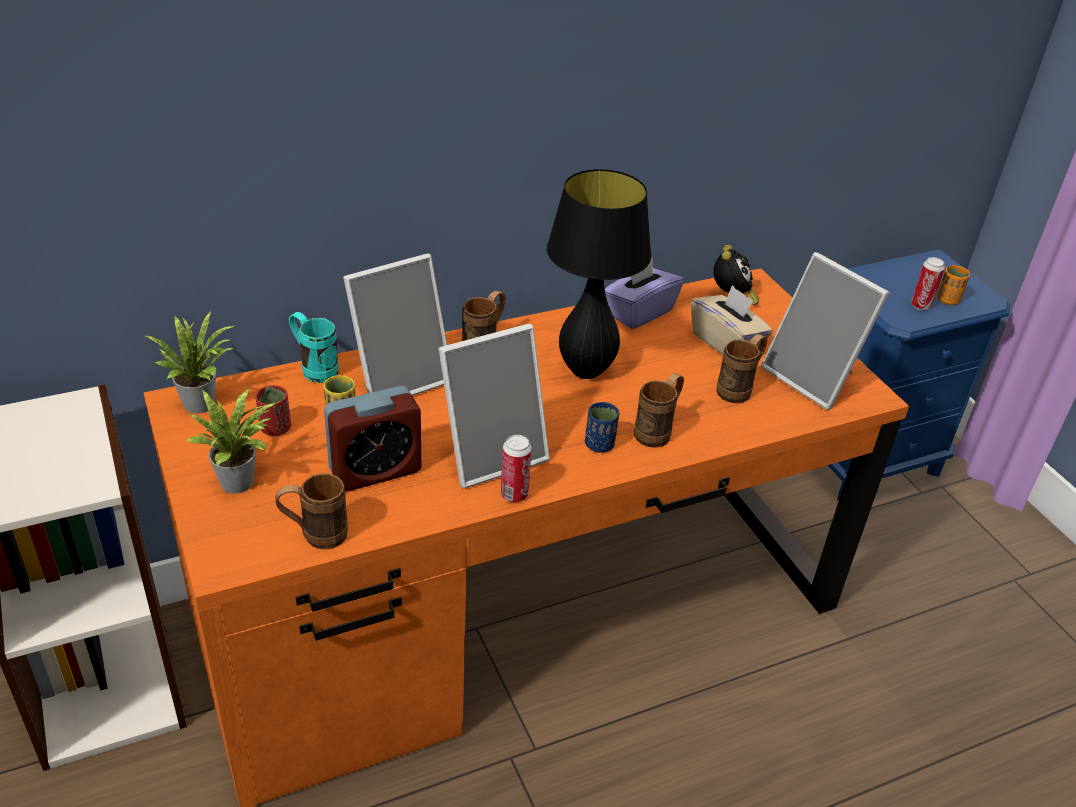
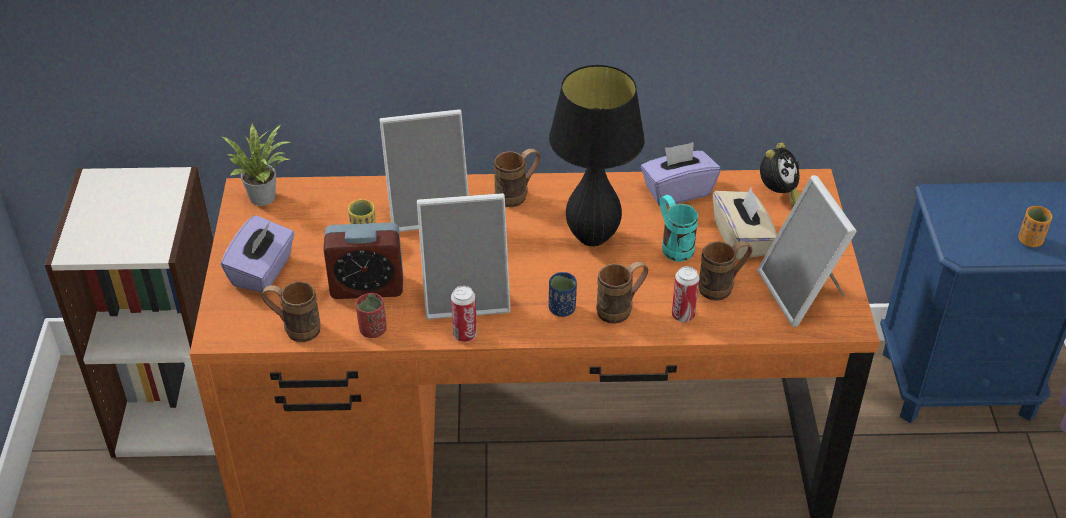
camera: 25 degrees right, 5 degrees up
(241, 482) = (263, 271): potted plant -> purple tissue box
(275, 428) = (309, 232): red cup -> red cup (373, 330)
(314, 368) = (365, 185): turquoise mug -> turquoise mug (673, 245)
(920, 305) = (994, 240): can -> can (683, 315)

